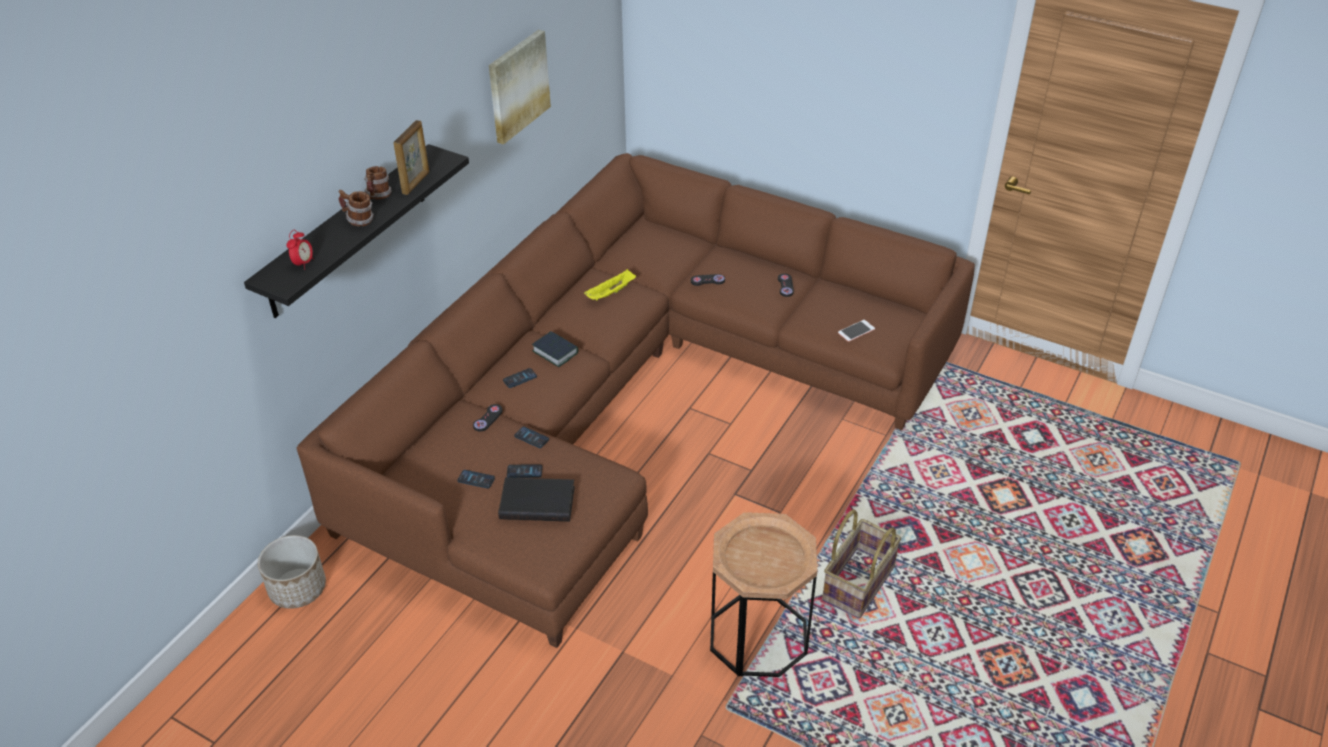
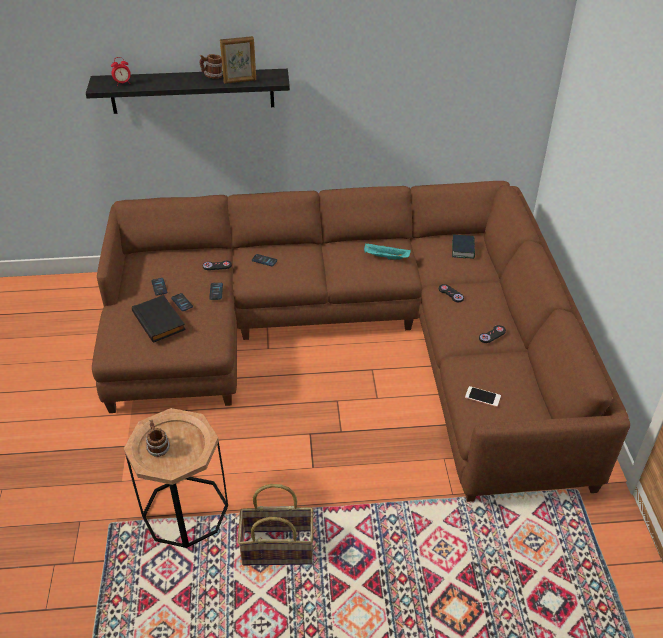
camera: 55 degrees right, 0 degrees up
(297, 588) = (85, 287): planter -> none
(359, 220) = (181, 81): mug -> mug (158, 448)
(517, 86) = (402, 71): picture -> none
(555, 352) = (303, 262): book -> book (463, 249)
(610, 293) = (385, 257): yellow tray -> turquoise tray

